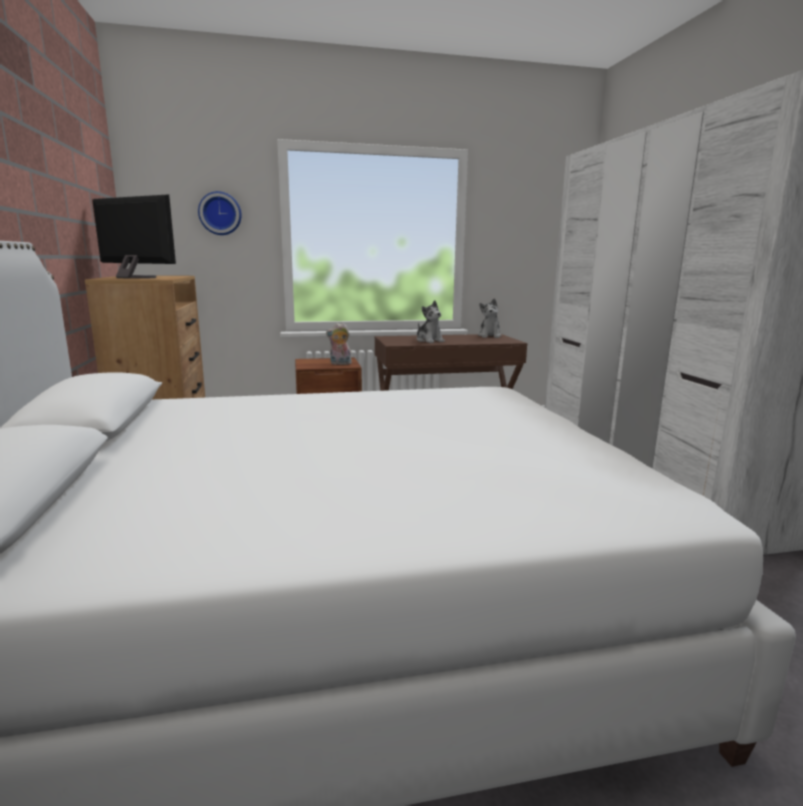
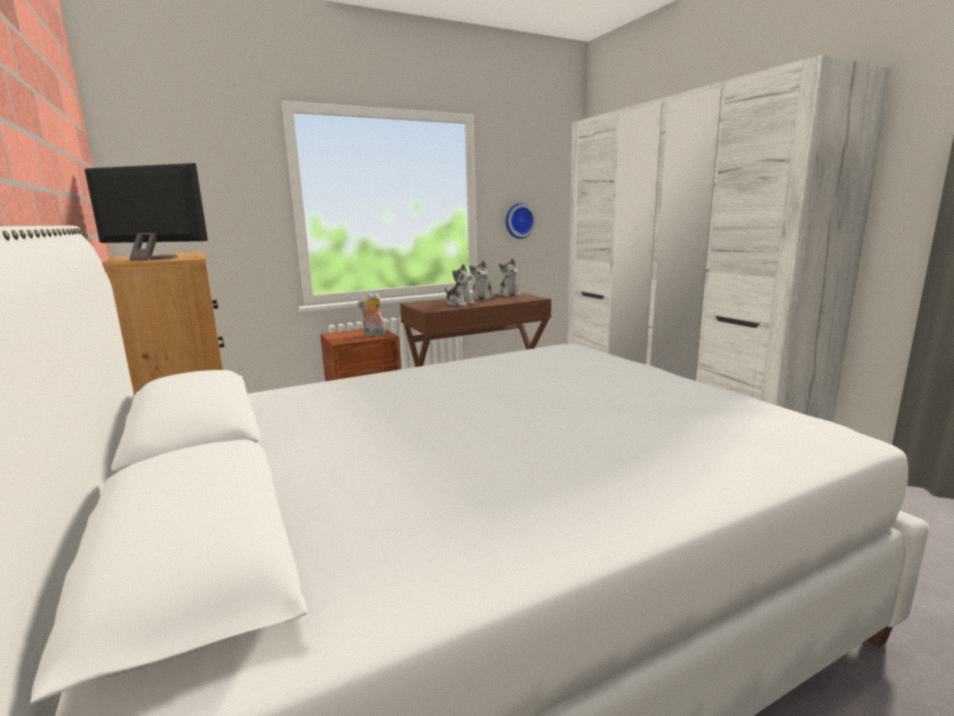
camera: 15 degrees left, 0 degrees up
(220, 213) = (222, 182): wall clock -> wall clock (519, 221)
(458, 337) = (482, 297): none -> plush toy

